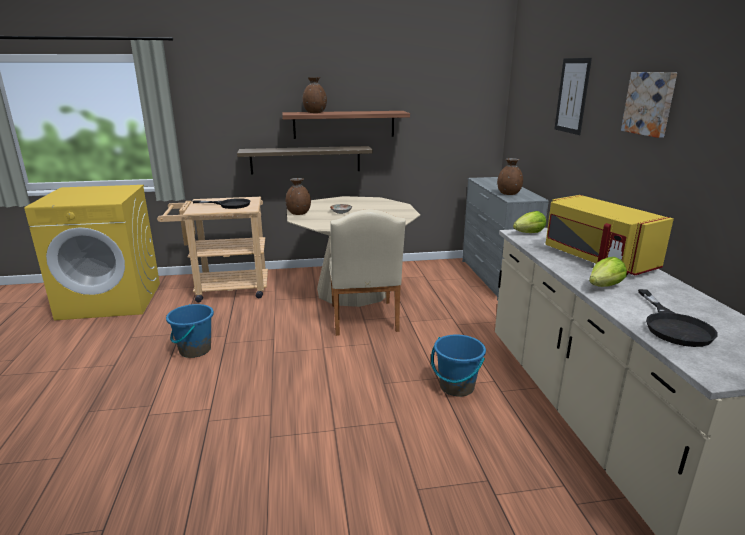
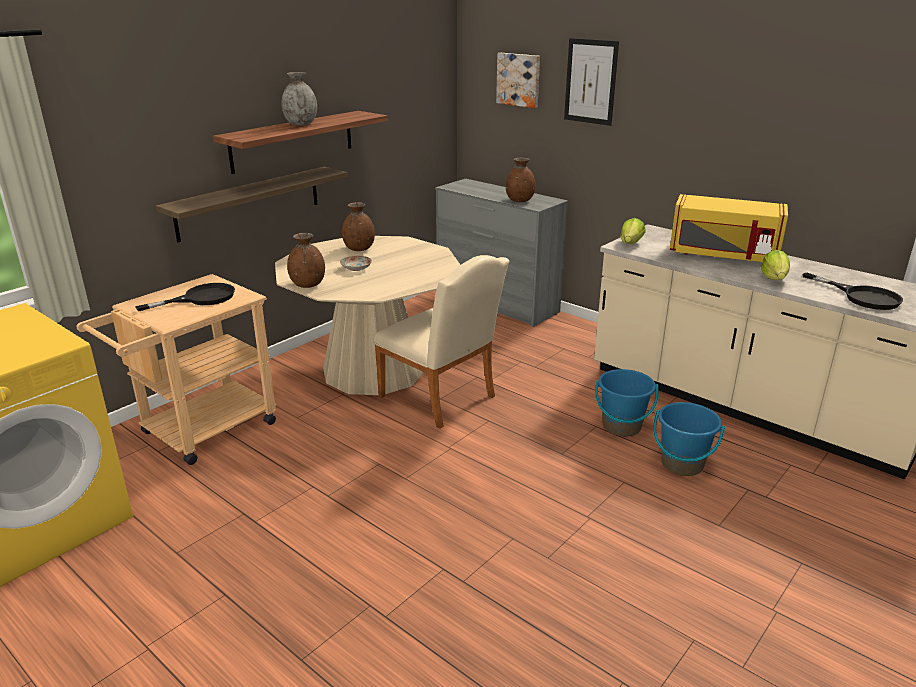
camera: 40 degrees left, 5 degrees up
(195, 350) = (304, 522): blue bucket -> blue bucket (682, 464)
(315, 113) = (269, 131): brown vase -> brown vase (359, 249)
(343, 112) = (301, 124): none -> grey vase
(650, 103) = (716, 94): picture -> picture (519, 79)

